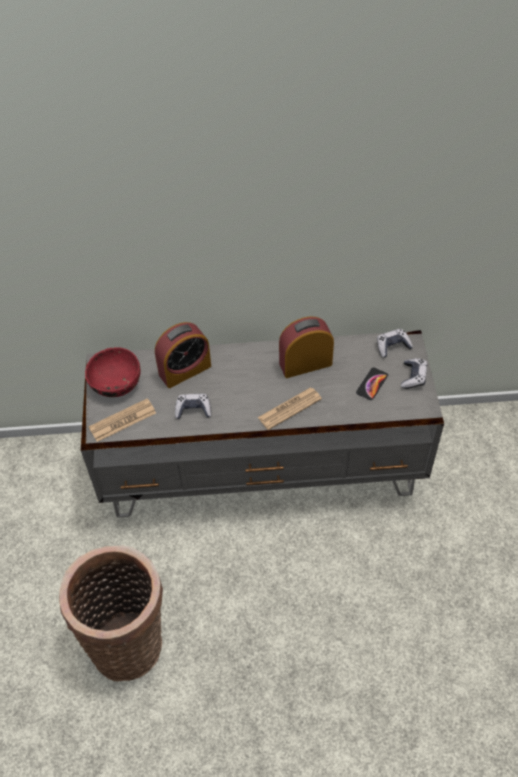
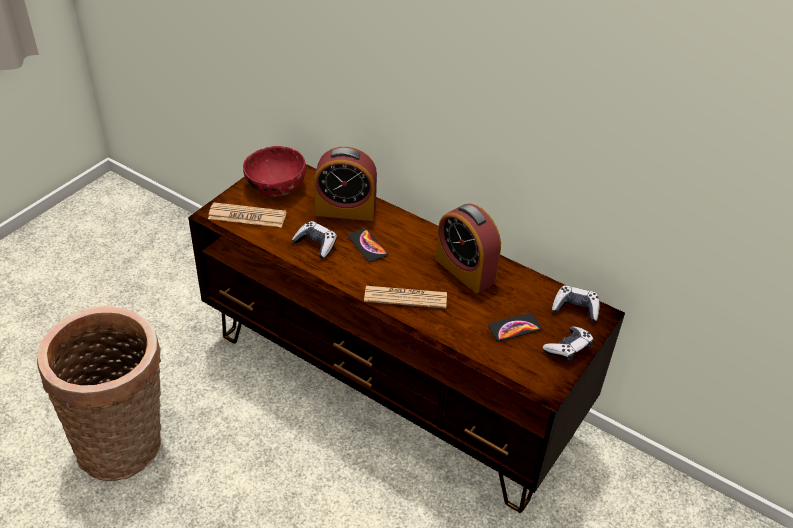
camera: 35 degrees right, 10 degrees down
(228, 387) = (367, 245): none -> phone
(262, 469) = (391, 385): grey tv stand -> brown tv stand
(305, 364) = (465, 270): alarm clock -> alarm clock turned 150 degrees counterclockwise

